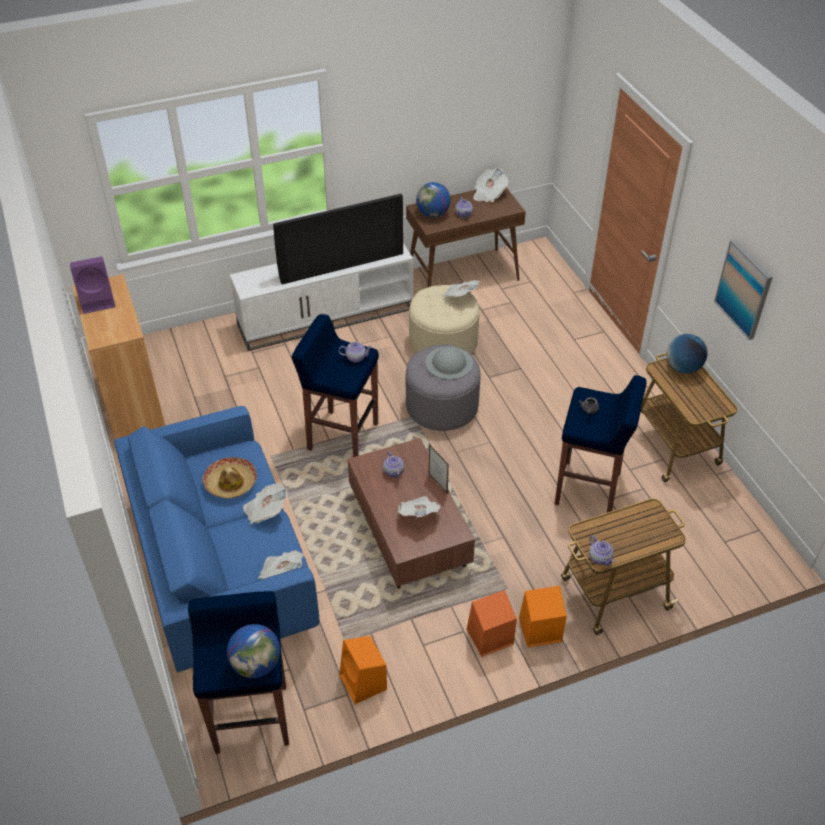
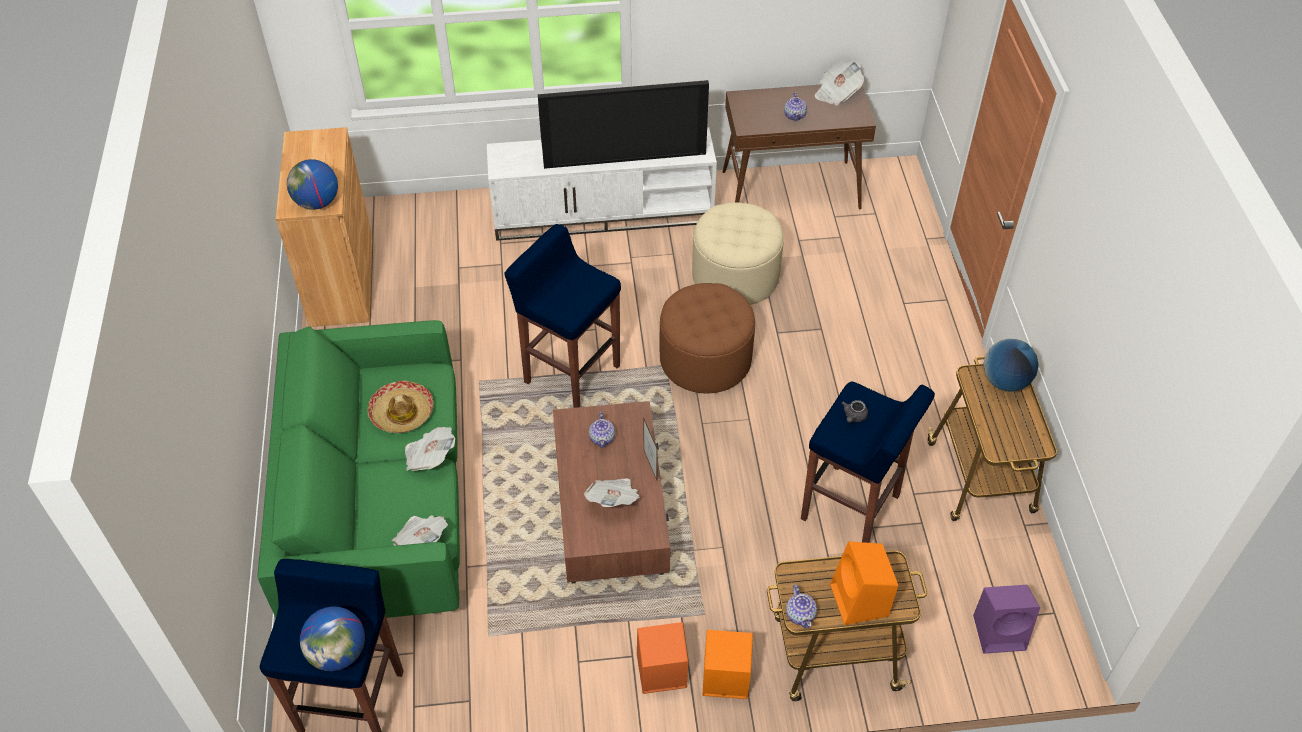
camera: 15 degrees right, 5 degrees up
(98, 300) = (307, 156): purple speaker -> purple speaker (1000, 632)
(223, 567) = (380, 508): blue sofa -> green sofa
(355, 357) = (589, 286): teapot -> none
(364, 683) = (493, 692): orange speaker -> orange speaker (860, 601)
(433, 214) = (755, 109): globe -> globe (317, 202)
(442, 406) = (705, 359): grey ottoman -> brown ottoman
(449, 362) = (716, 310): grey hat -> none
(460, 296) = (762, 223): newspaper -> none
(744, 289) = (1090, 302): picture -> none

